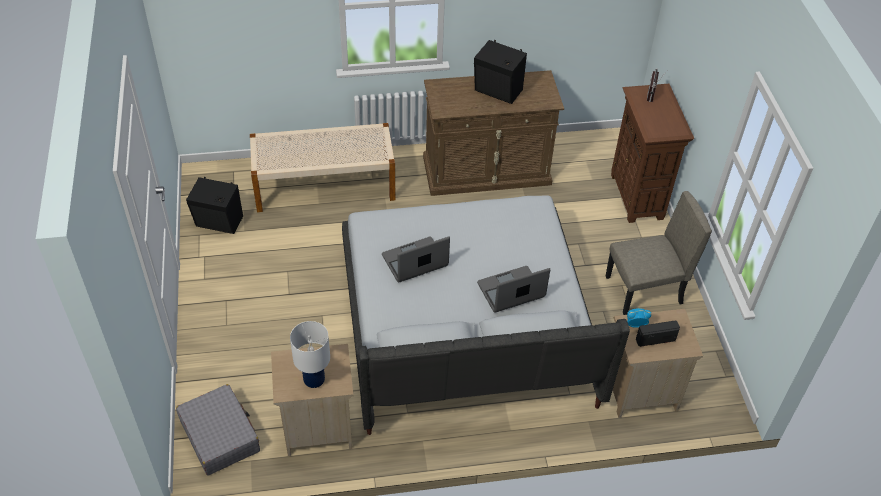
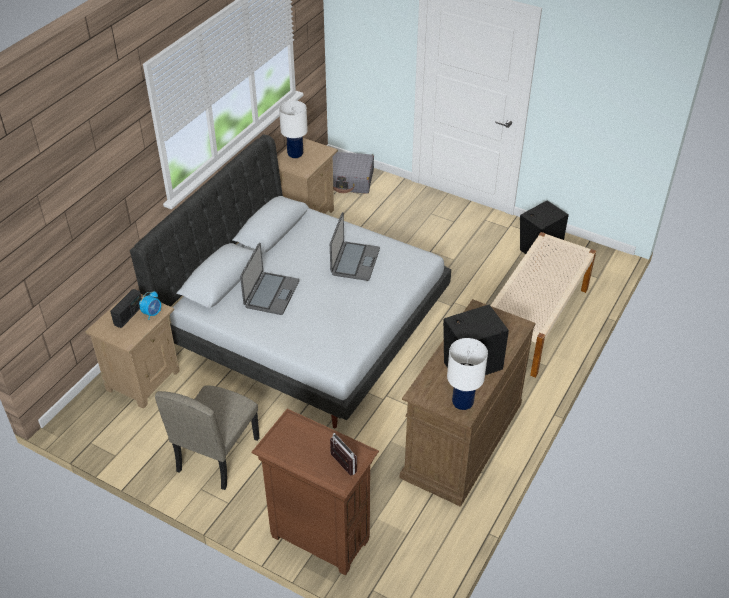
camera: 130 degrees right, 5 degrees down
(536, 81) = (462, 403): none -> white table lamp

